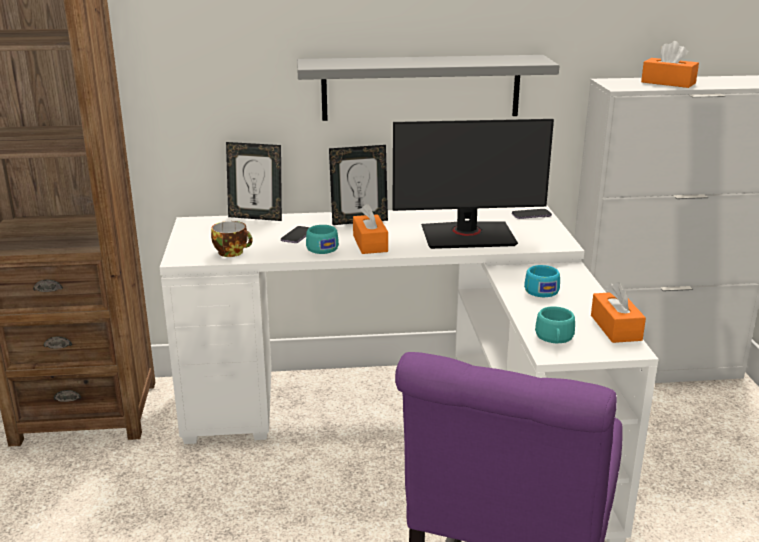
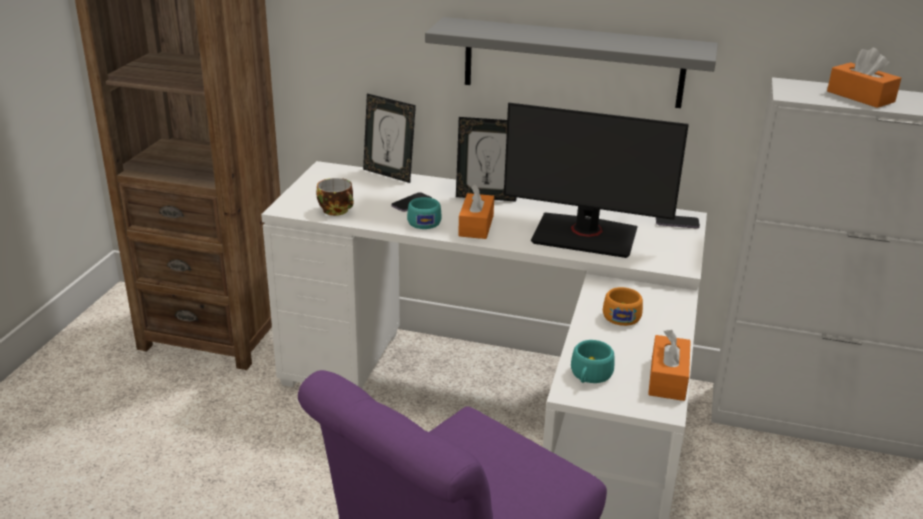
camera: 20 degrees right, 5 degrees up
(540, 289) = (621, 314): turquoise cup -> orange cup

